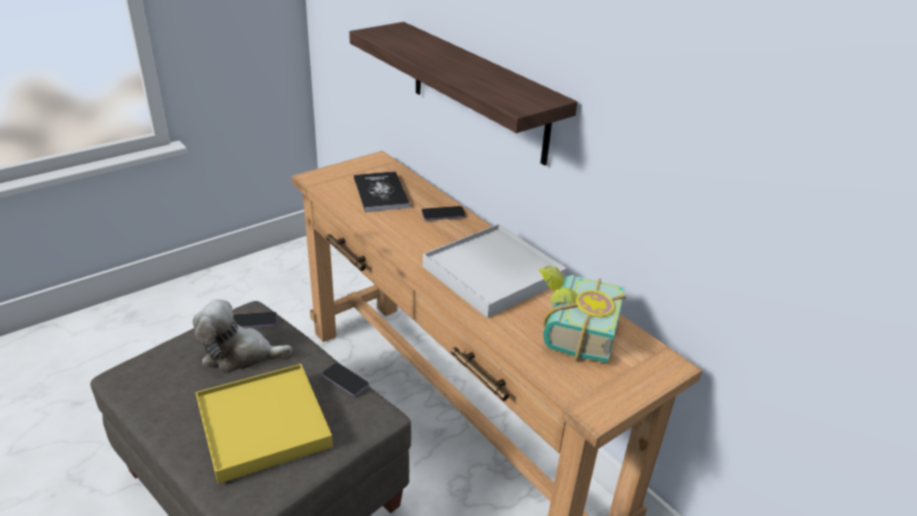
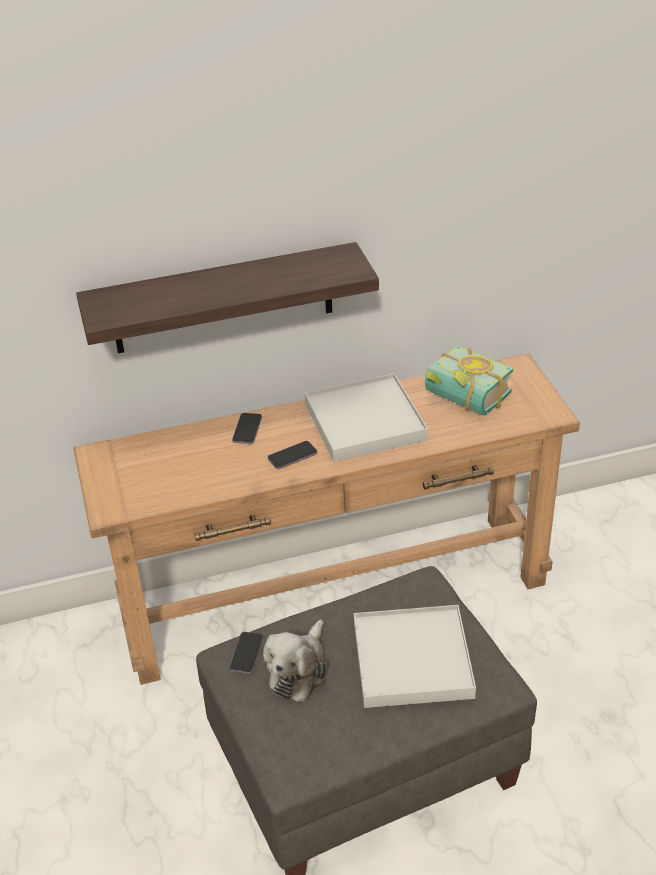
camera: 65 degrees left, 5 degrees up
(263, 425) = (412, 660): yellow tray -> white tray
(345, 380) = (372, 595): phone -> phone (292, 456)
(380, 193) = (176, 464): book -> none

